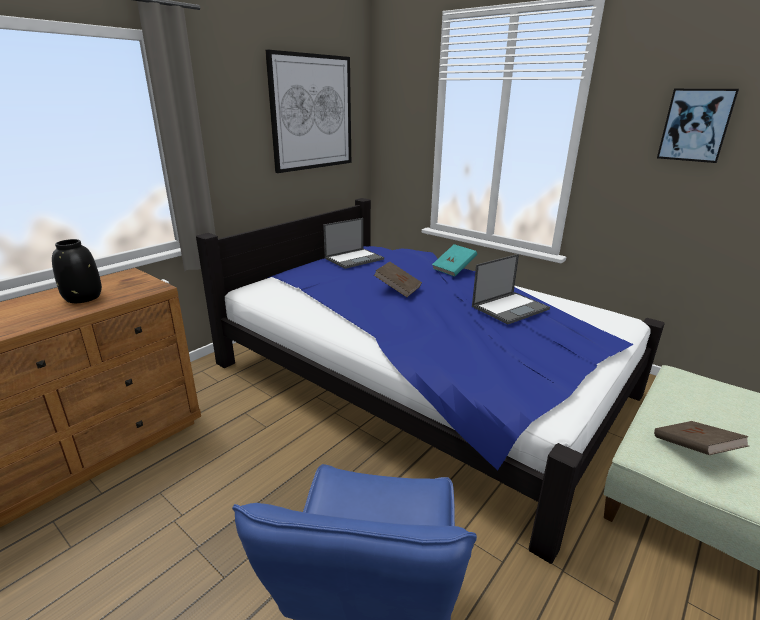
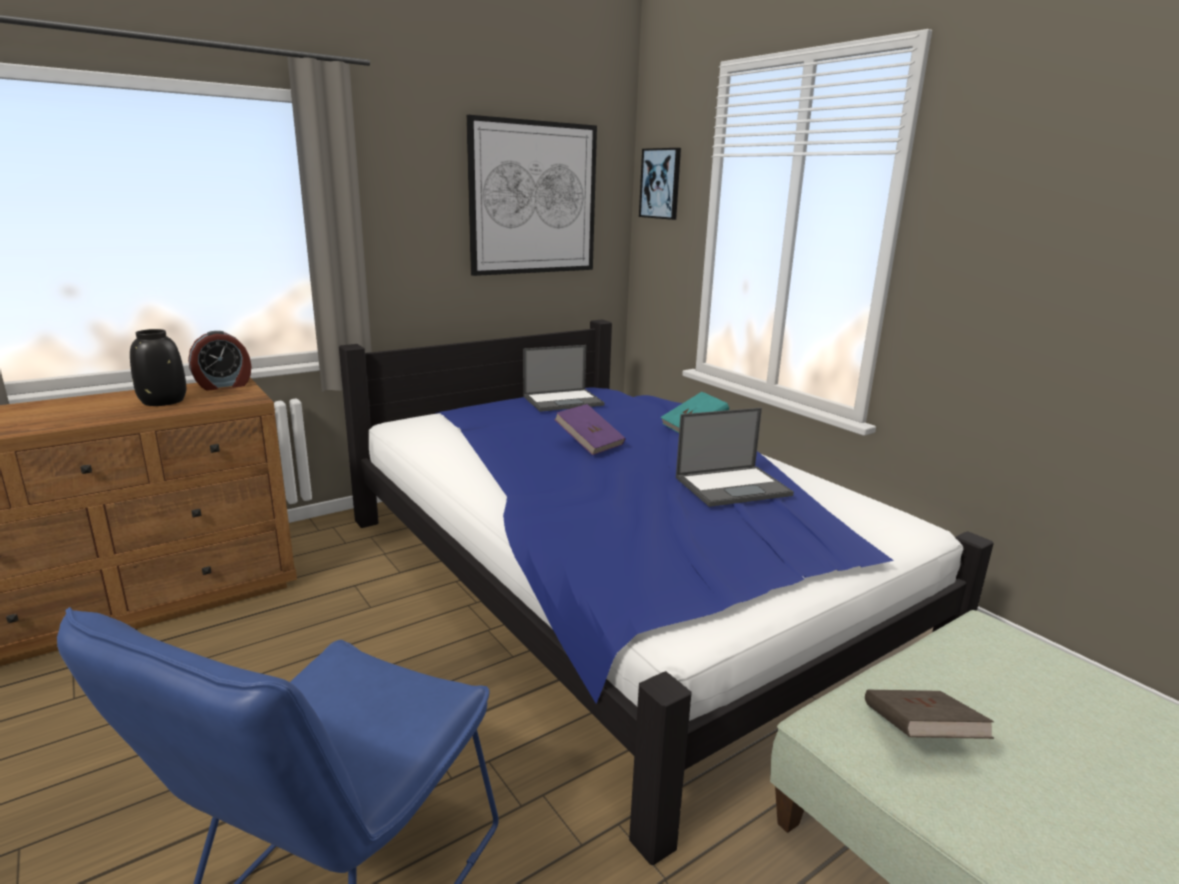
camera: 15 degrees right, 5 degrees down
(121, 277) = (223, 385): none -> alarm clock
(398, 289) = (589, 443): brown book -> purple book
(696, 125) = (1062, 225): picture -> picture (661, 183)

